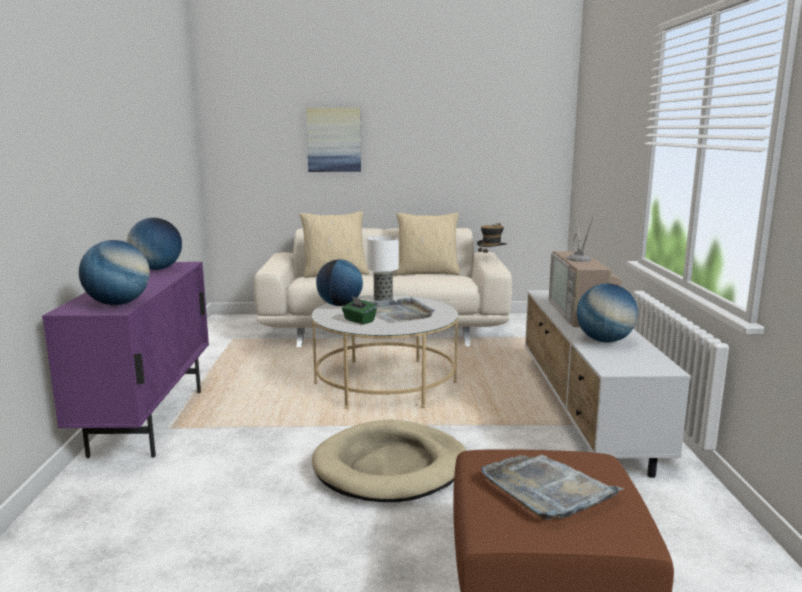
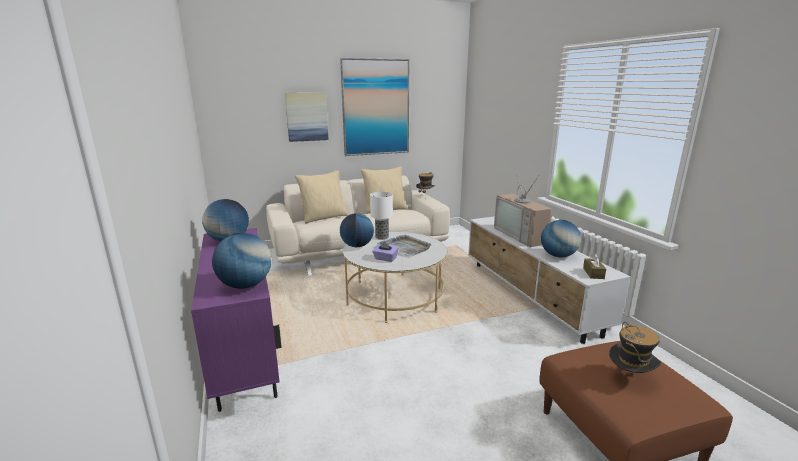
camera: 20 degrees left, 5 degrees up
(359, 321) = (385, 259): green tissue box -> purple tissue box
(391, 467) = (454, 365): beige dog bed -> none
(431, 129) = (376, 108): none -> picture
(547, 489) = (629, 379): grey tray -> hat
(631, 365) = (593, 273): none -> brown tissue box

